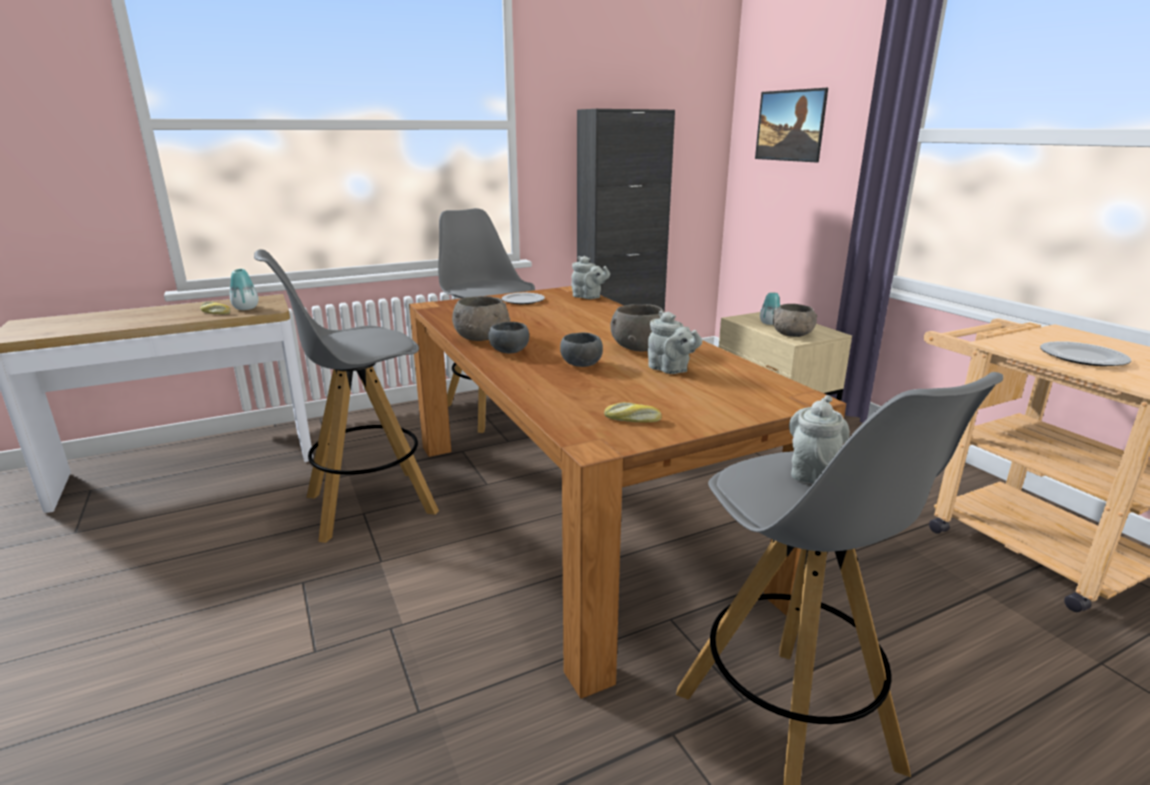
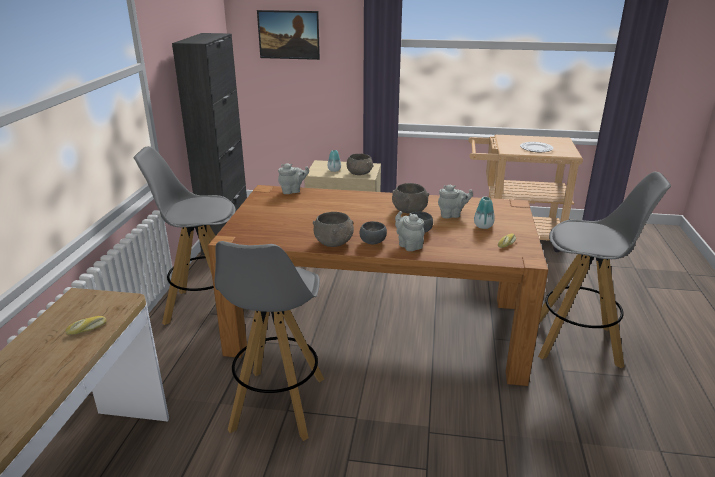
camera: 55 degrees left, 5 degrees up
(246, 308) = (98, 312): vase -> vase (483, 226)
(523, 300) = (268, 209): plate -> none
(813, 471) = (581, 231): grey teapot -> grey teapot (409, 245)

